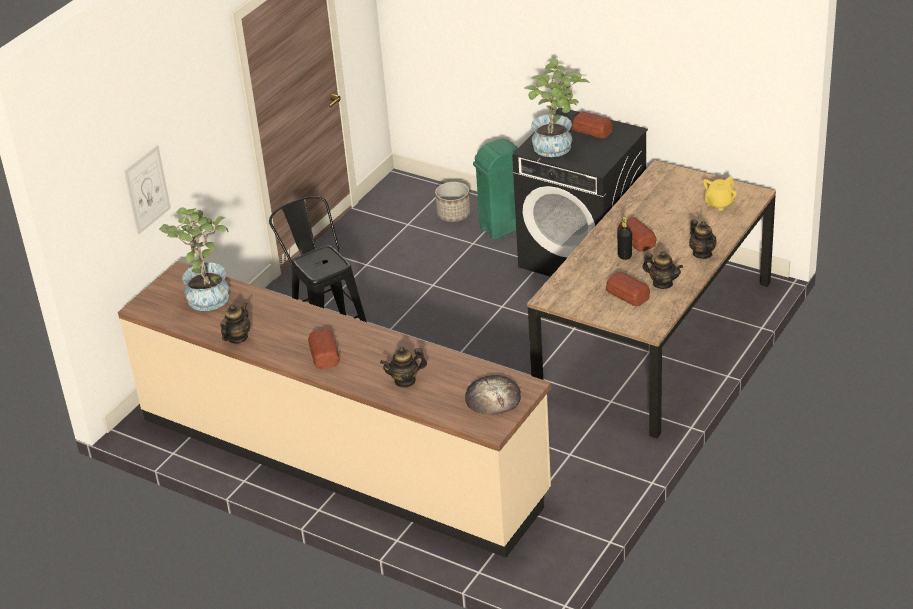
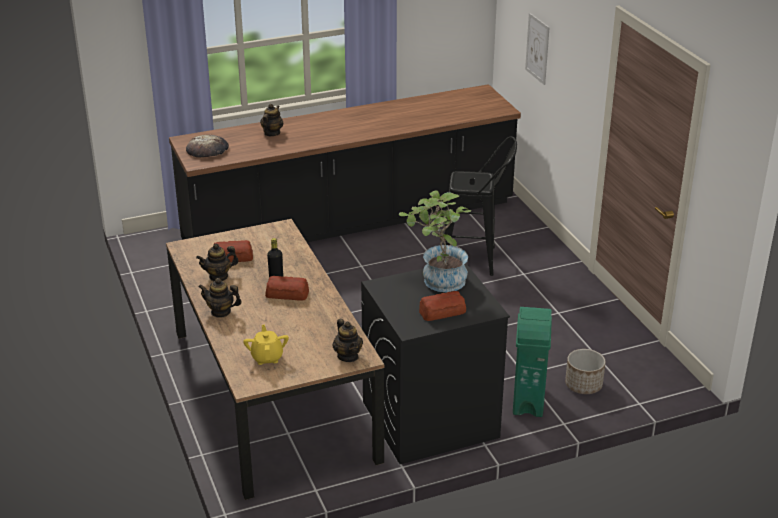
camera: 125 degrees right, 5 degrees down
(206, 294) = (464, 109): potted plant -> none
(237, 338) = (401, 105): teapot -> teapot (348, 356)
(324, 353) = (340, 121): bread -> none
(341, 456) = (350, 222): beige counter -> black counter

